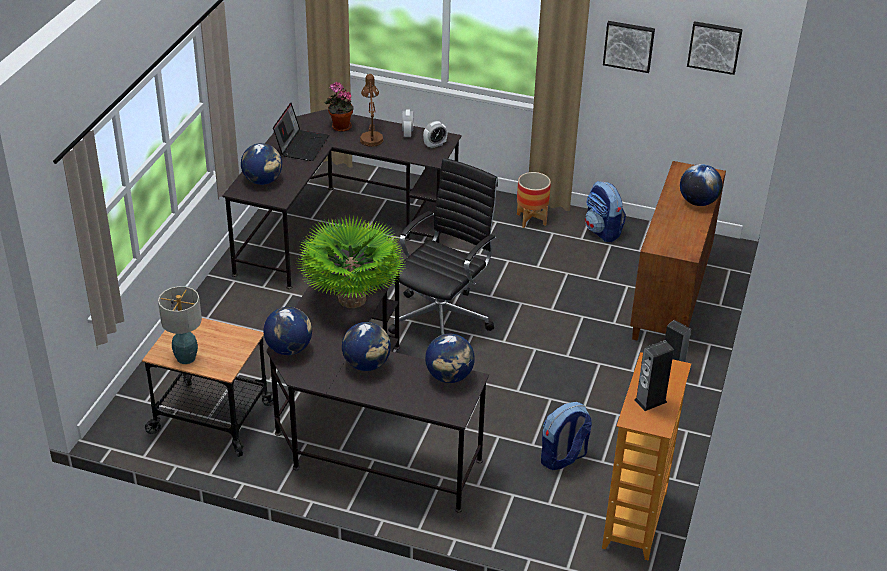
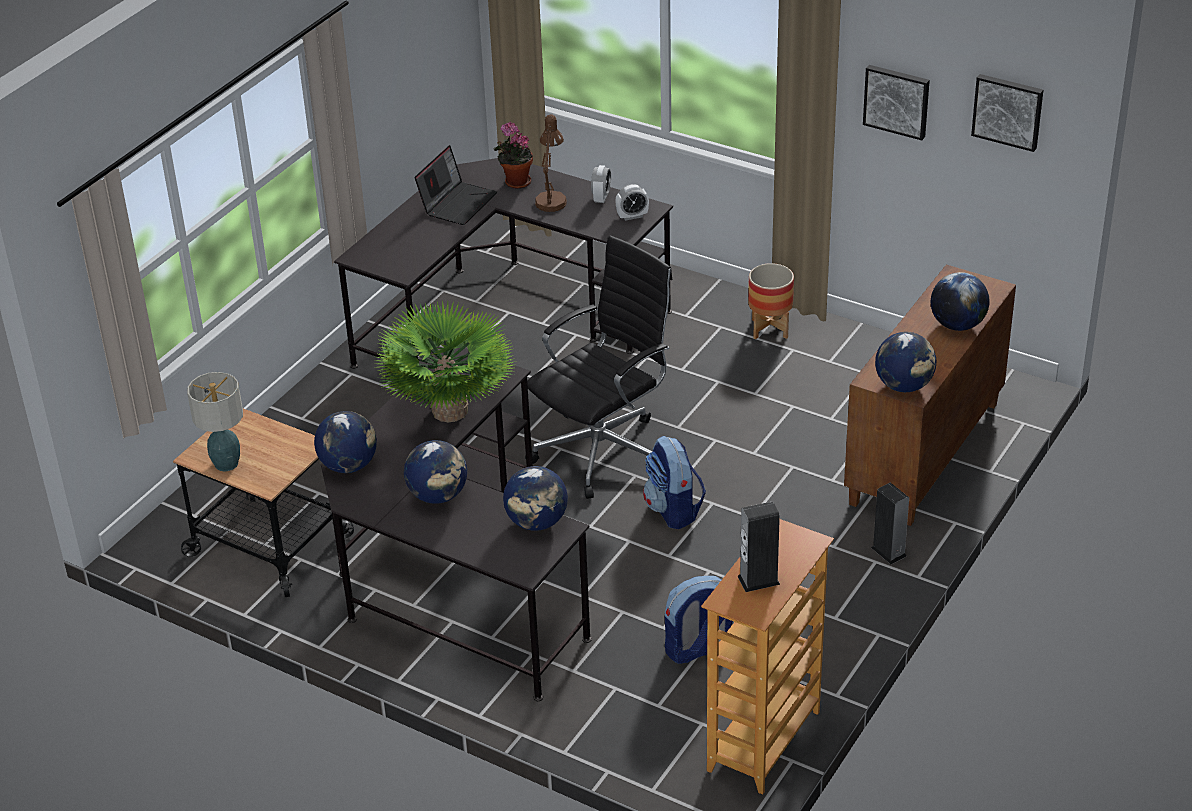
camera: 15 degrees right, 0 degrees up
(263, 181) = (391, 246): globe -> globe (904, 386)
(602, 231) = (863, 354): backpack -> backpack (673, 510)

